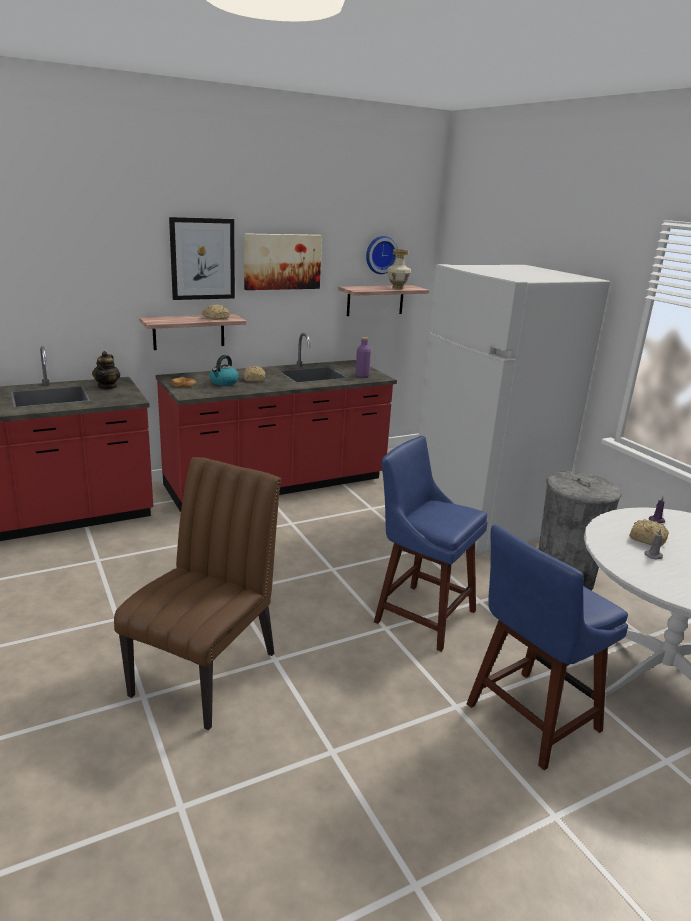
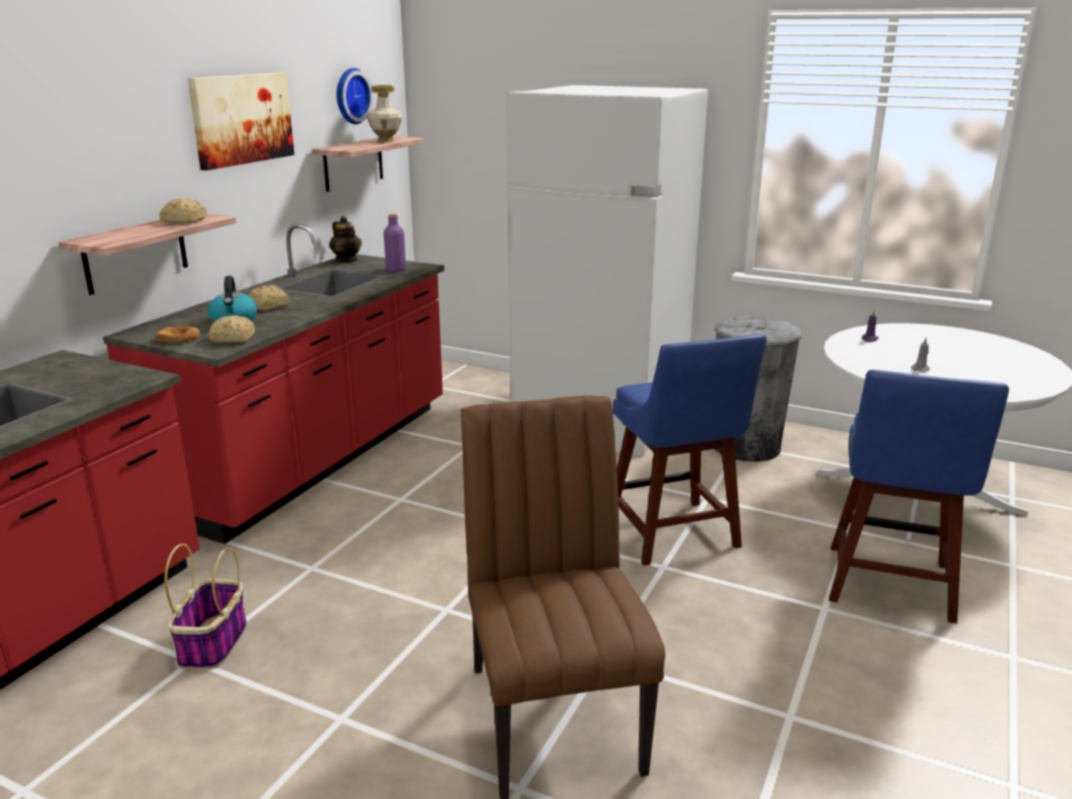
camera: 35 degrees left, 0 degrees up
(107, 387) = (59, 372): teapot -> teapot (347, 260)
(114, 557) = (213, 644): none -> basket
(202, 259) = (137, 126): picture -> none
(420, 613) = (674, 536): blue chair -> blue chair turned 105 degrees counterclockwise
(646, 539) = (891, 357): bread -> bread (232, 339)

